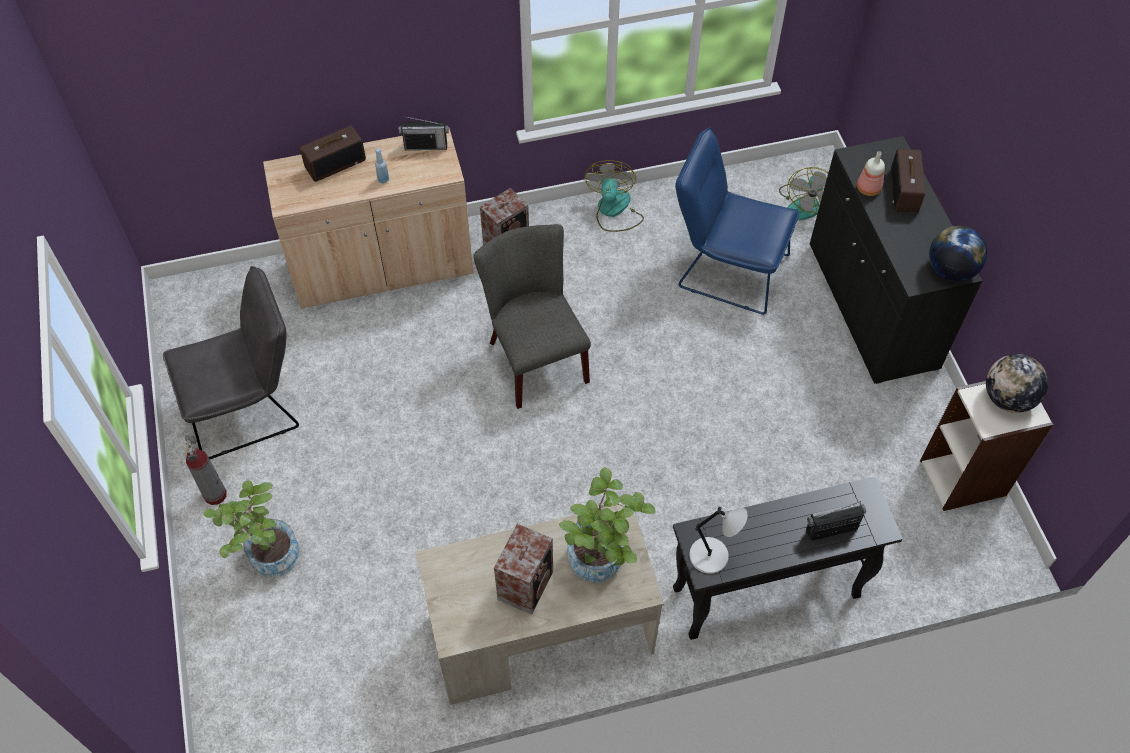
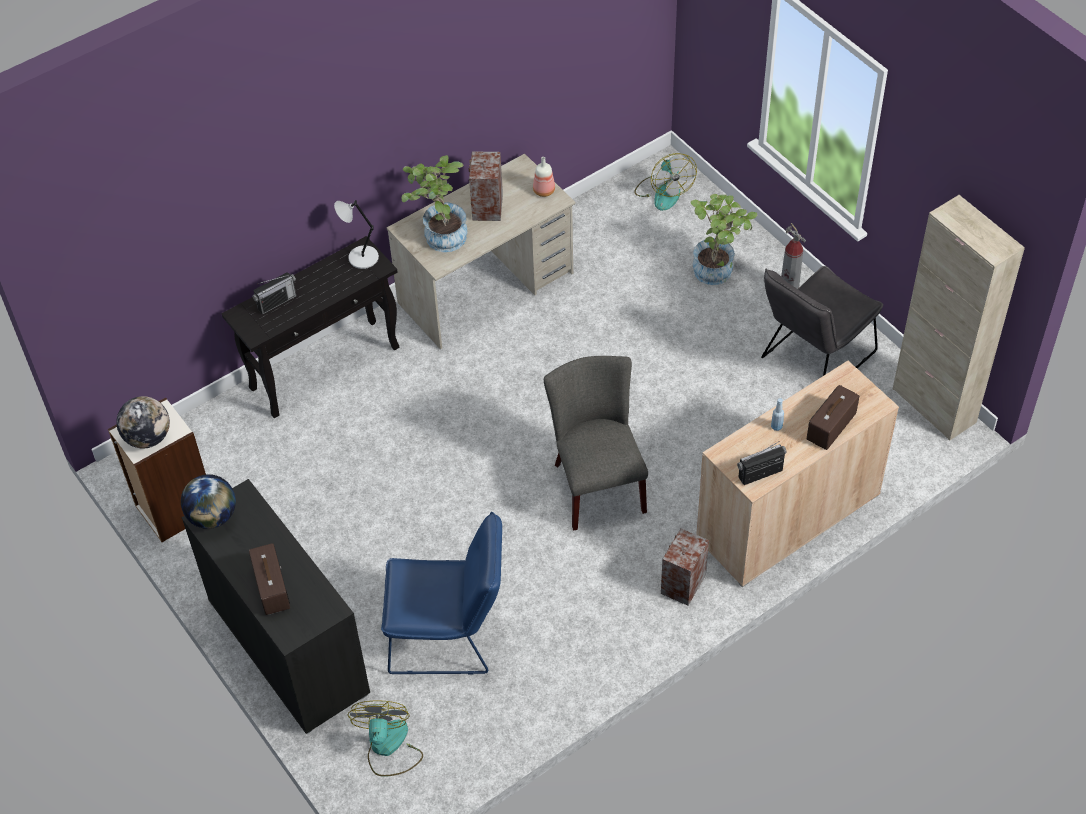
camera: 160 degrees right, 5 degrees down
(178, 319) = (933, 405): none -> beige cabinet
(534, 357) = (596, 483): grey chair -> grey chair turned 150 degrees counterclockwise
(614, 211) = (592, 661): fan -> fan (663, 192)
(869, 188) = (307, 578): bottle -> bottle (543, 191)

